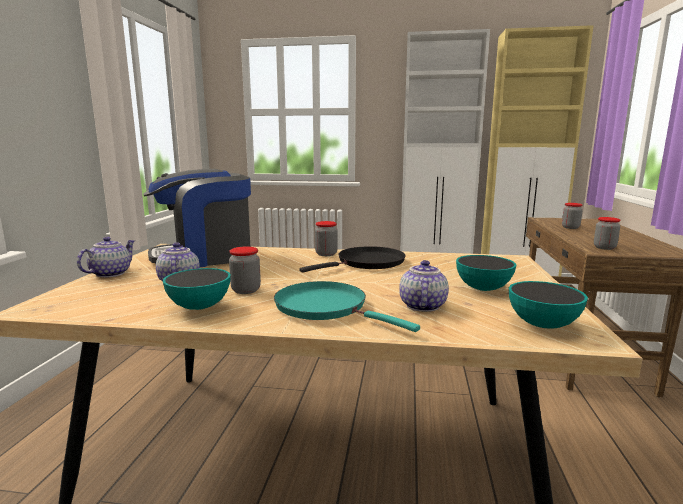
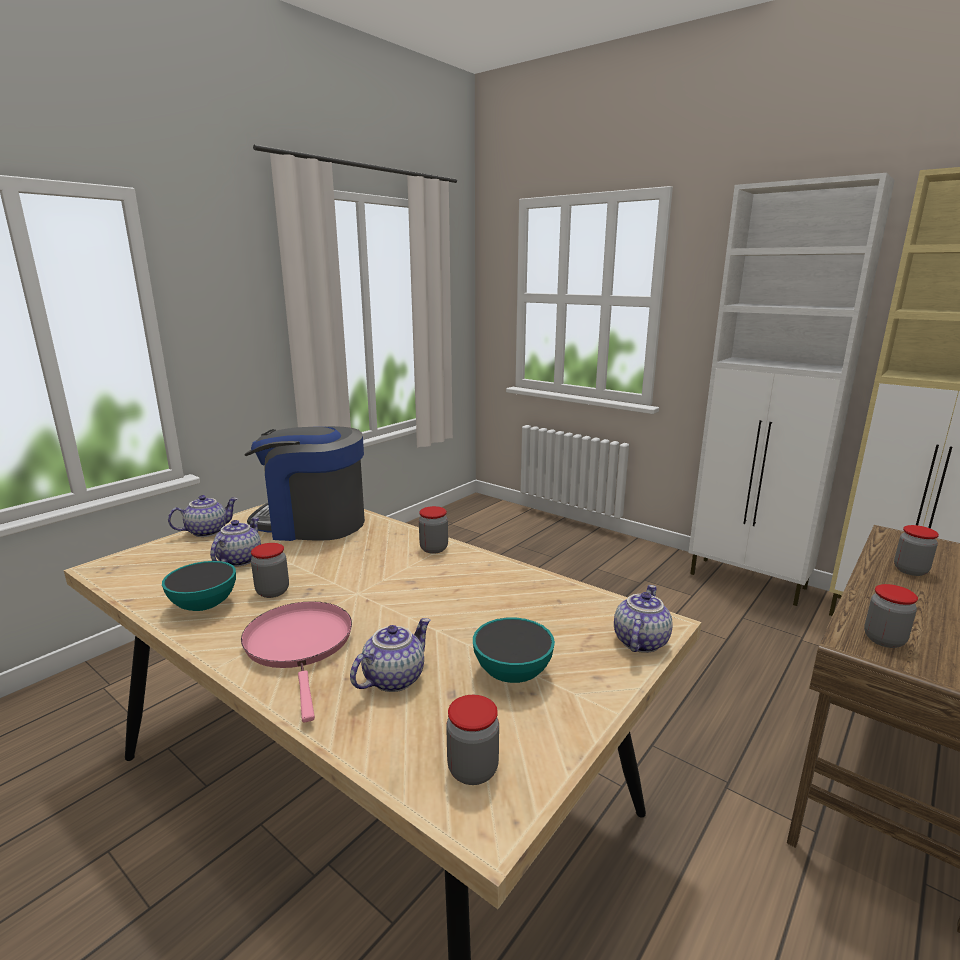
camera: 30 degrees right, 5 degrees up
(326, 307) = (300, 645): turquoise frying pan -> pink frying pan
(367, 263) = (453, 579): black frying pan -> none
(516, 266) = (639, 641): none -> teapot
(542, 325) = (473, 770): bowl -> jar

